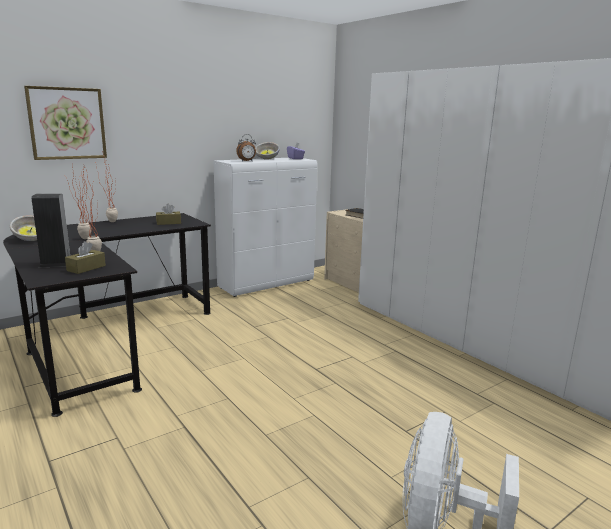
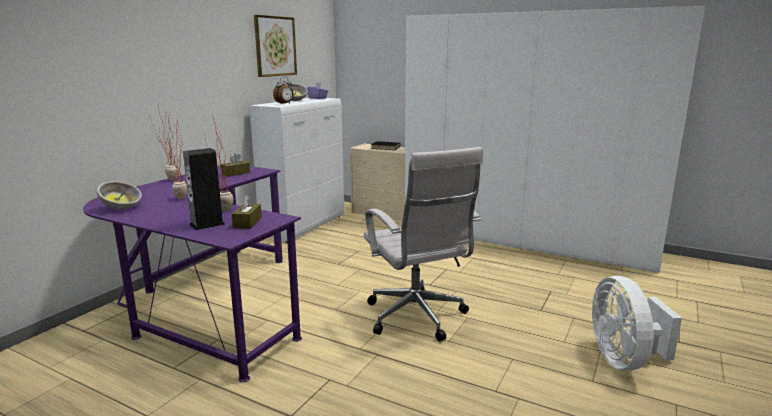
camera: 25 degrees left, 0 degrees up
(67, 123) = (116, 73): picture -> picture (275, 46)
(109, 338) = (207, 304): black desk -> purple desk
(263, 401) = (417, 318): none -> white office chair

